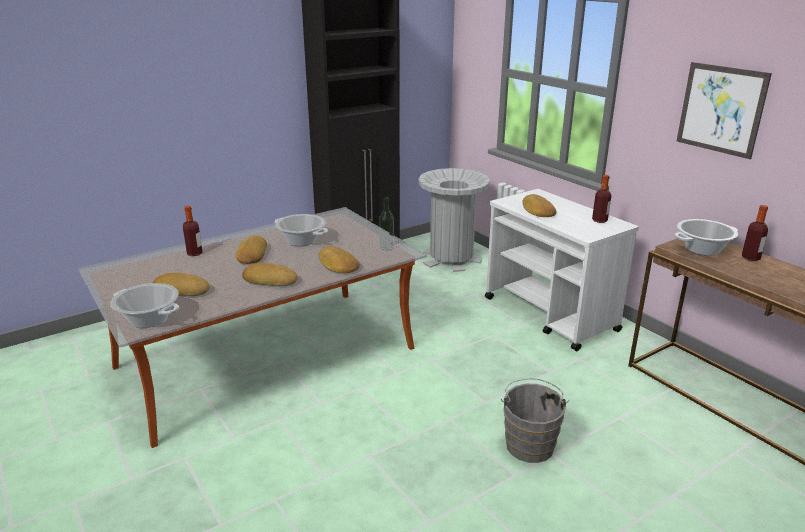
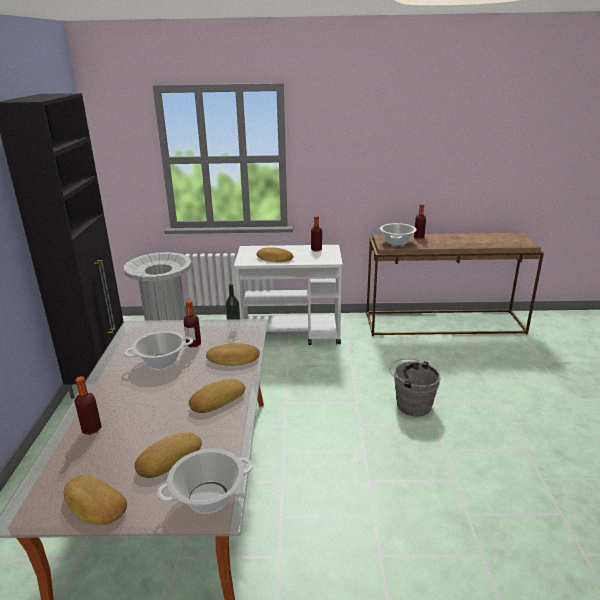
camera: 55 degrees left, 0 degrees up
(251, 254) = (149, 395): bread -> bread (94, 505)
(341, 242) = (193, 344): none -> bottle
(721, 109) = (371, 153): picture -> none

